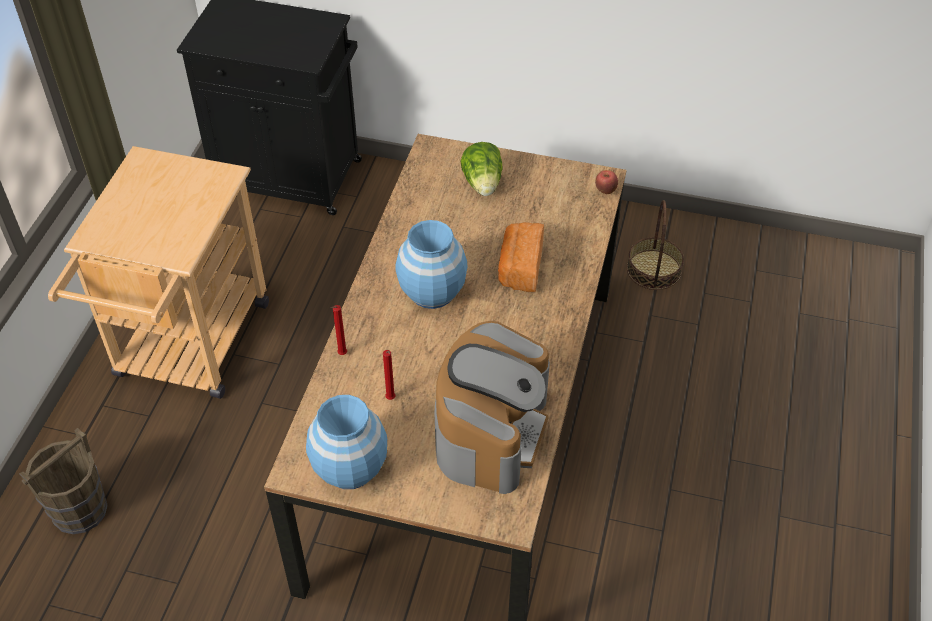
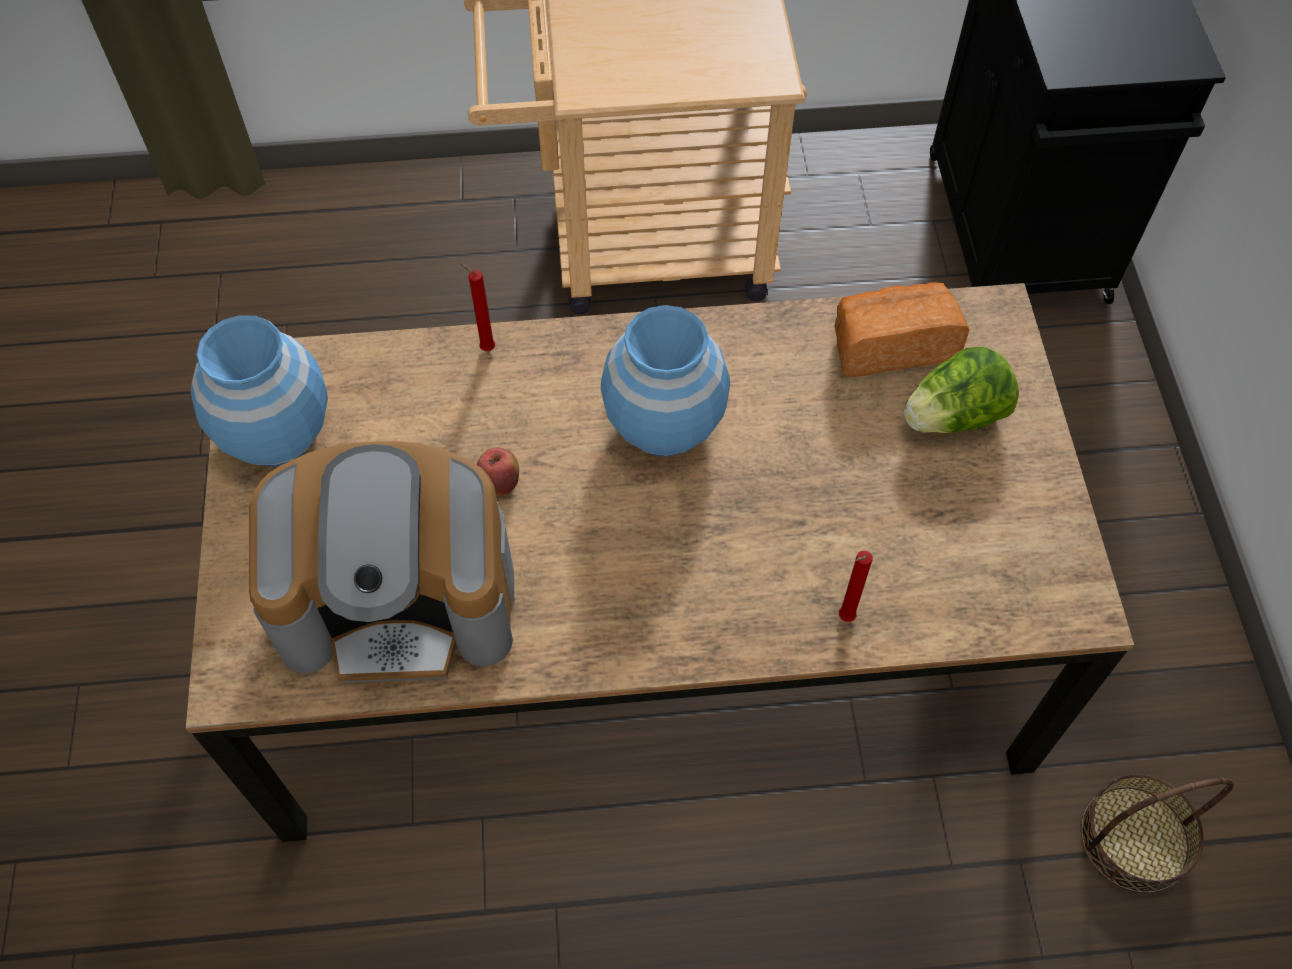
camera: 70 degrees right, 10 degrees up
(79, 510) = (354, 243): brown bucket -> none
(391, 399) = (420, 441): red candle -> red candle (844, 618)
(520, 268) = (776, 535): bread -> bread (891, 344)
(605, 190) = (1051, 622): apple -> apple (500, 483)

